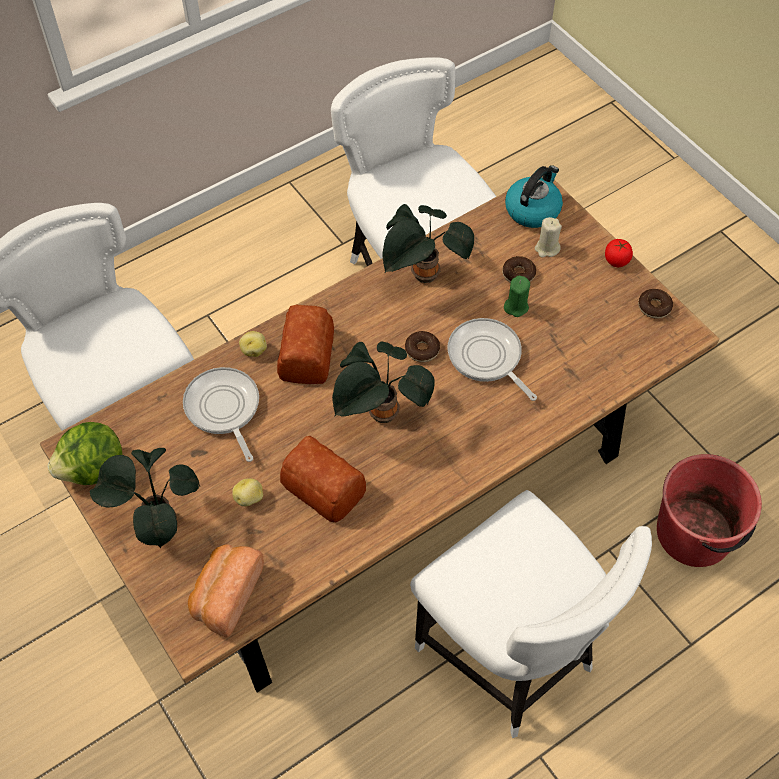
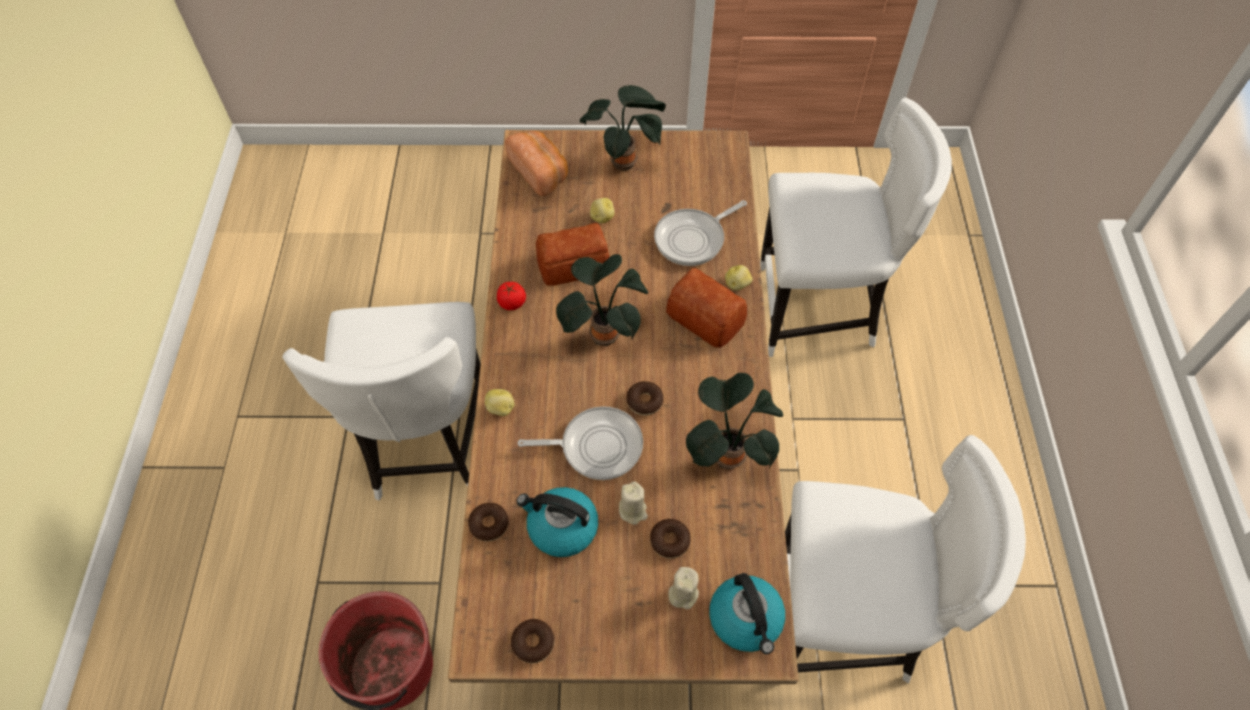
camera: 125 degrees right, 0 degrees up
(93, 469) = (699, 148): lettuce -> none
(224, 409) = (693, 239): frying pan -> frying pan turned 135 degrees clockwise
(509, 657) = (426, 445): white chair -> white chair turned 90 degrees counterclockwise
(512, 442) = (501, 409): none -> potato
(516, 306) = (633, 510): green candle -> beige candle
(567, 340) = (561, 528): none -> kettle
(606, 384) = (489, 524): none -> donut
(616, 260) = (617, 654): tomato -> tomato (512, 303)

